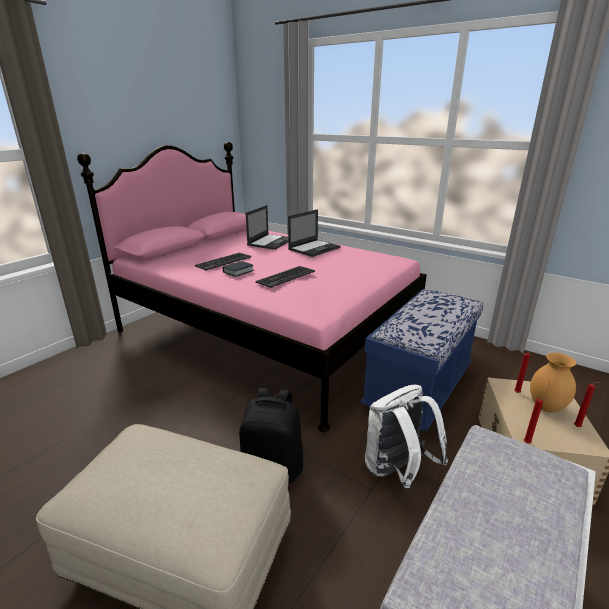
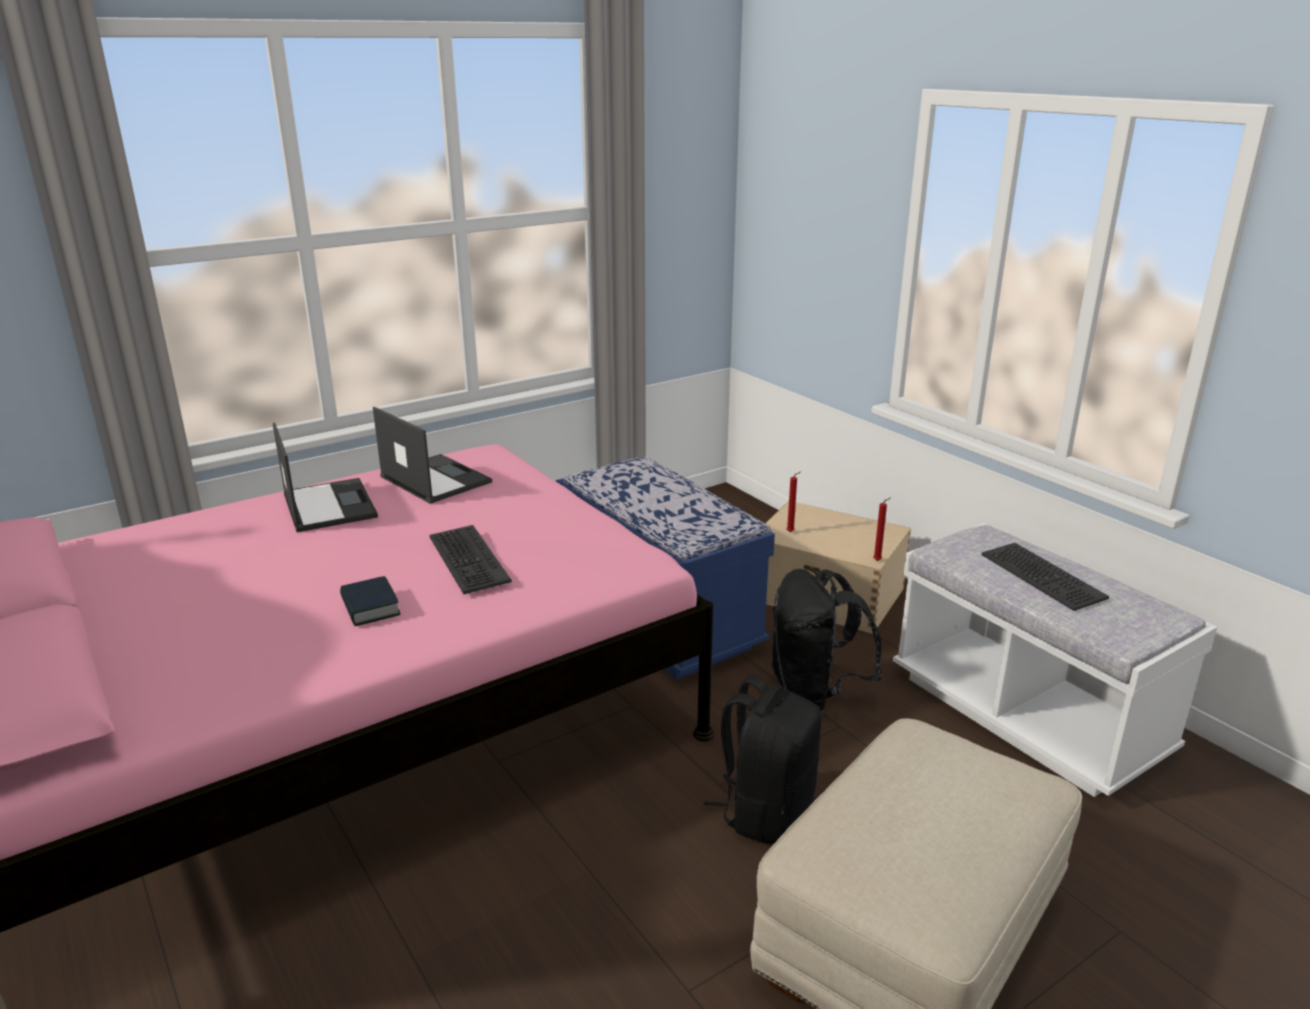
camera: 70 degrees left, 0 degrees up
(223, 261) = (276, 619): keyboard -> keyboard (1041, 576)
(271, 242) = (211, 542): laptop -> laptop (434, 479)
(397, 471) = (815, 695): white backpack -> black backpack
(546, 407) = (823, 526): brown vase -> none
(578, 427) = (863, 525): red candle -> none

